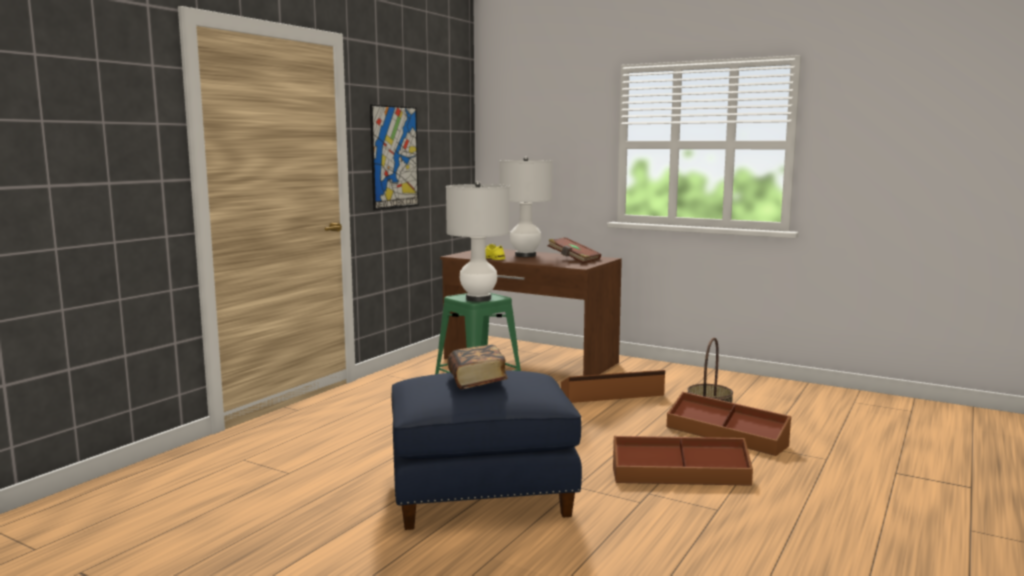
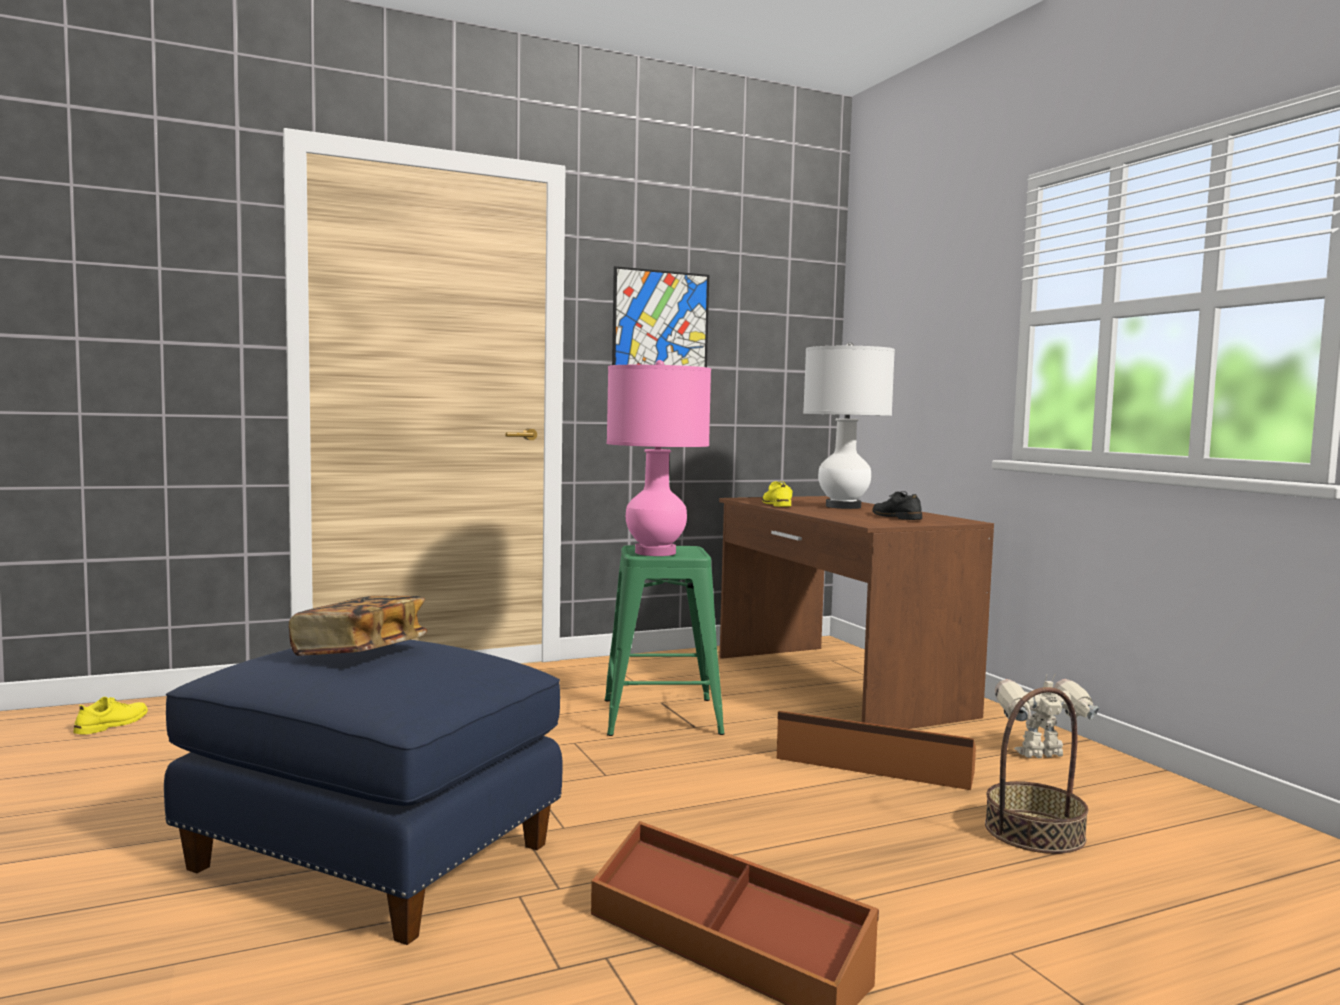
camera: 35 degrees right, 5 degrees down
(145, 488) = (112, 724): none -> yellow shoe
(478, 299) = (655, 553): white table lamp -> pink table lamp
(573, 260) = (896, 517): brown book -> black shoe
(666, 374) = (1041, 756): none -> toy robot
(726, 436) = (966, 901): brown storage box -> none

